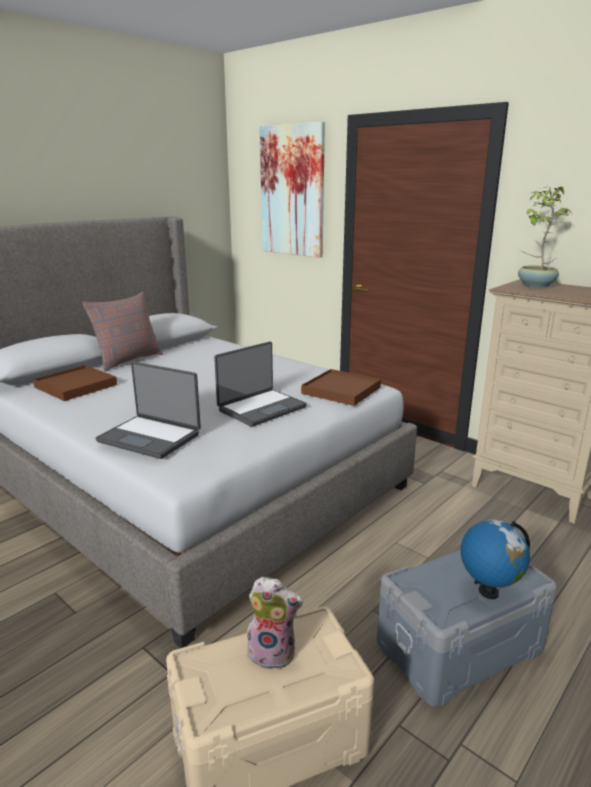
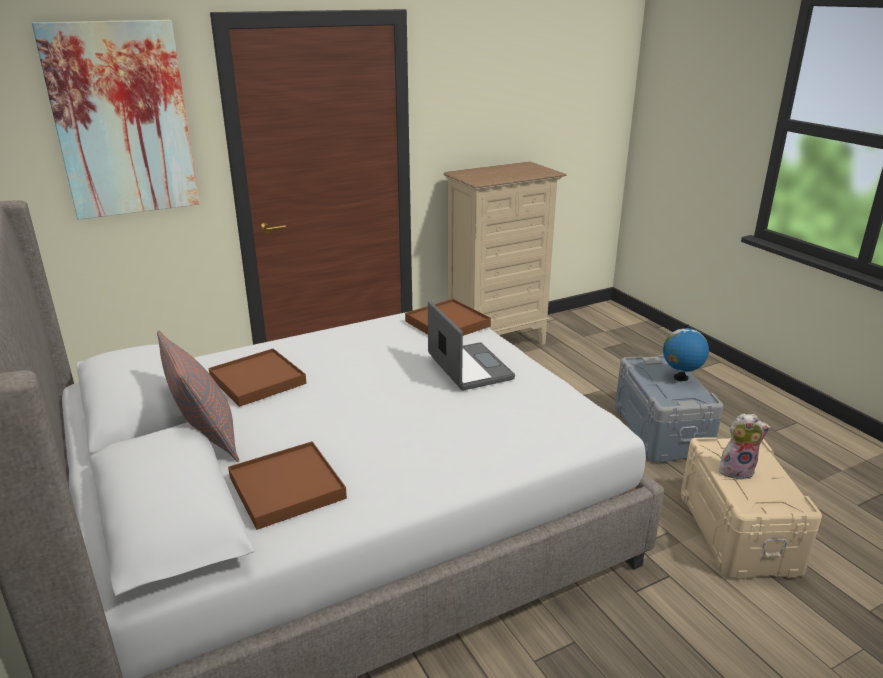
camera: 70 degrees left, 5 degrees up
(151, 437) = (521, 433): laptop -> none
(202, 357) = (257, 380): none -> brown tray
(273, 652) = (736, 470): plush toy -> plush toy turned 60 degrees clockwise
(535, 285) = (478, 174): potted plant -> none

